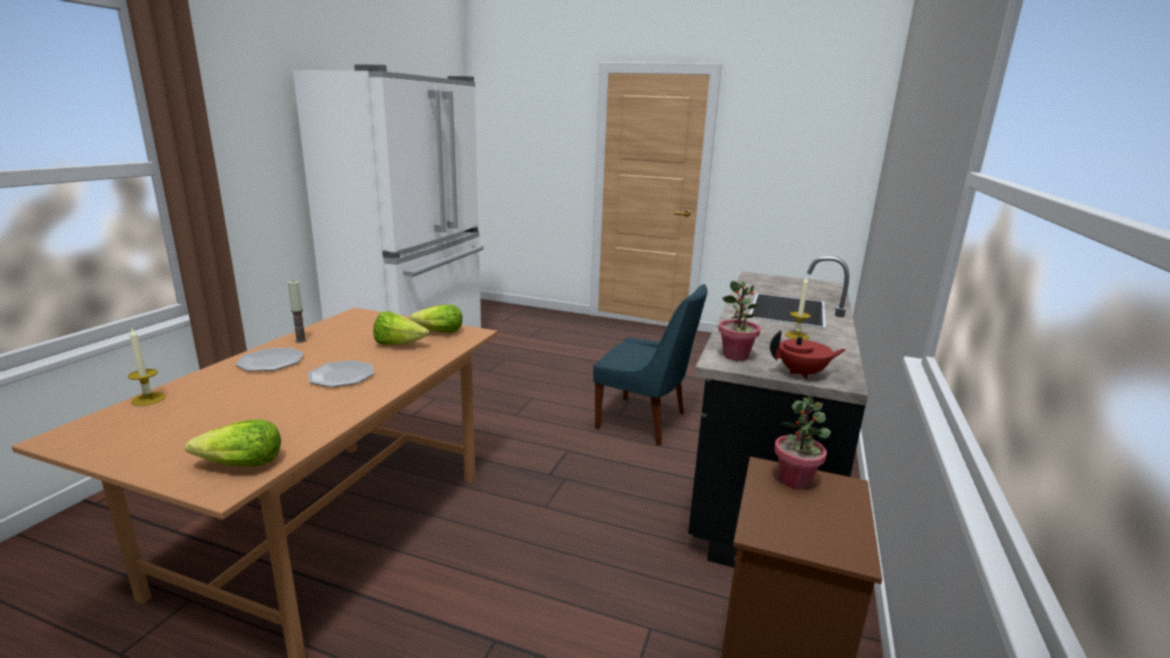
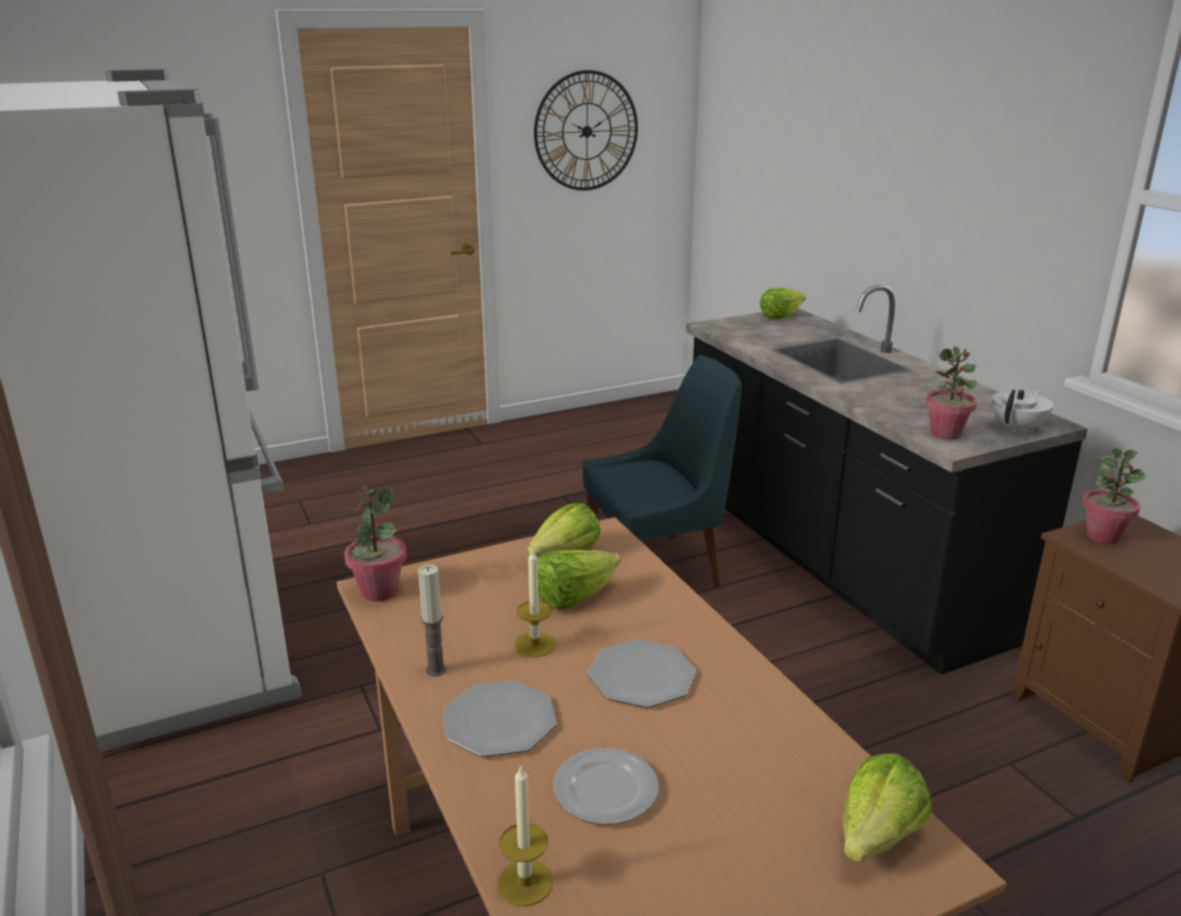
camera: 45 degrees left, 5 degrees up
(231, 395) = (605, 791): none -> plate
(354, 314) = (379, 591): none -> potted plant
(785, 148) = (586, 131): none -> wall clock
(796, 336) = (920, 389): candle -> candle (535, 644)
(802, 373) = (1018, 428): red teapot -> white teapot
(817, 283) = (780, 316): none -> lettuce

